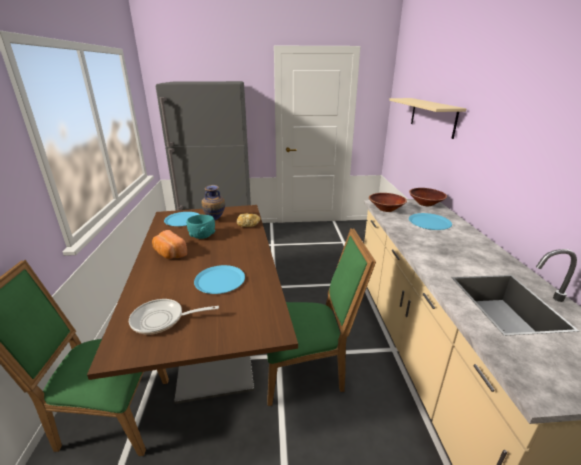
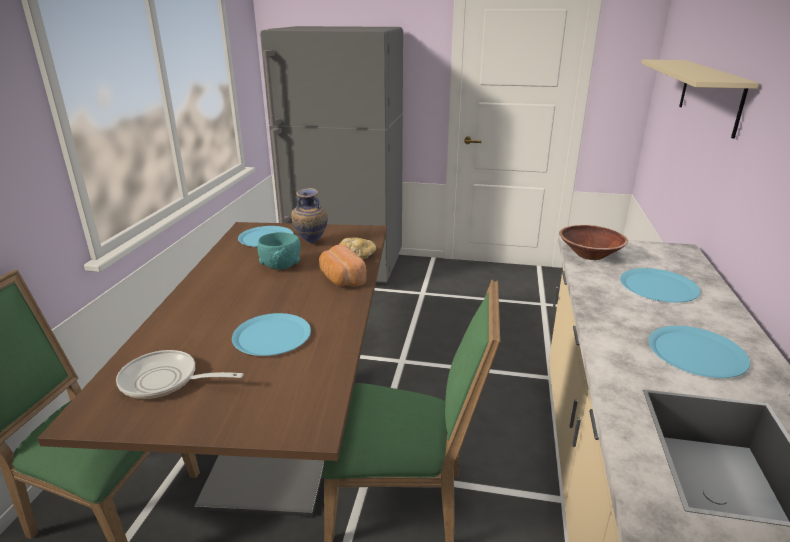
camera: 15 degrees right, 0 degrees up
(169, 254) = (222, 286): bread -> bread (340, 279)
(425, 203) = (670, 252): brown bowl -> none
(466, 254) = (696, 353): none -> blue plate

